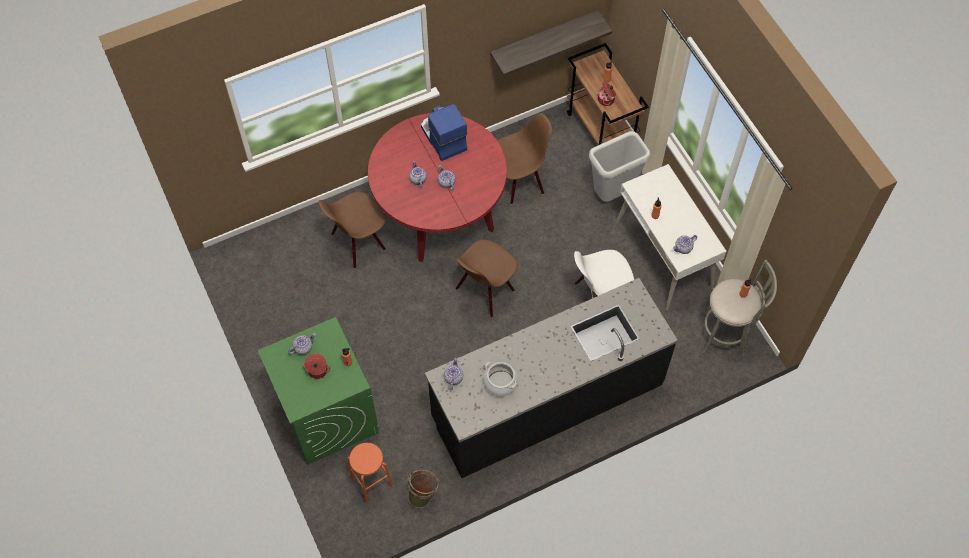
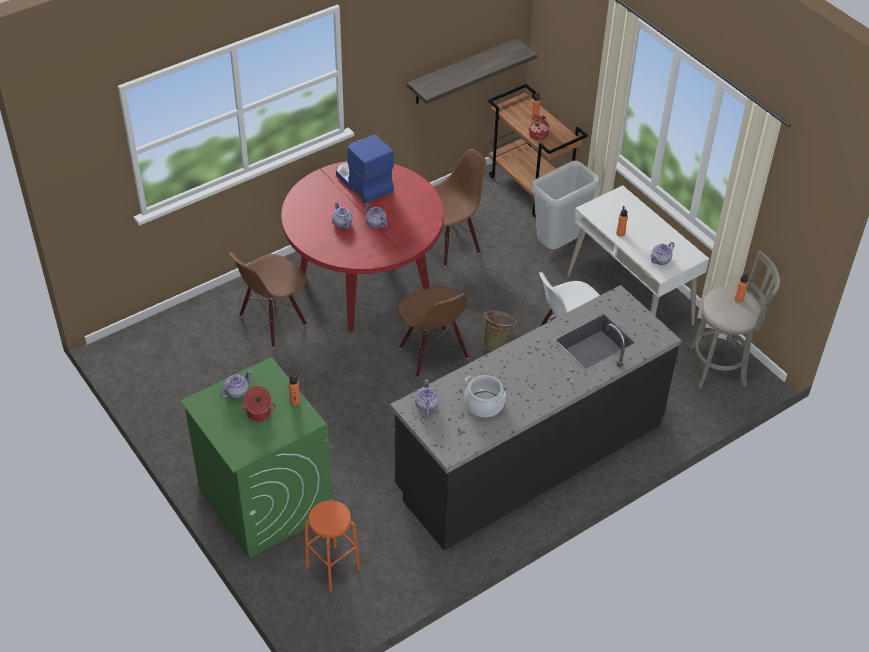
camera: 10 degrees left, 15 degrees down
(423, 494) = (400, 573): green bucket -> green bucket (498, 343)
(485, 291) = (432, 353): brown chair -> brown chair turned 60 degrees counterclockwise

